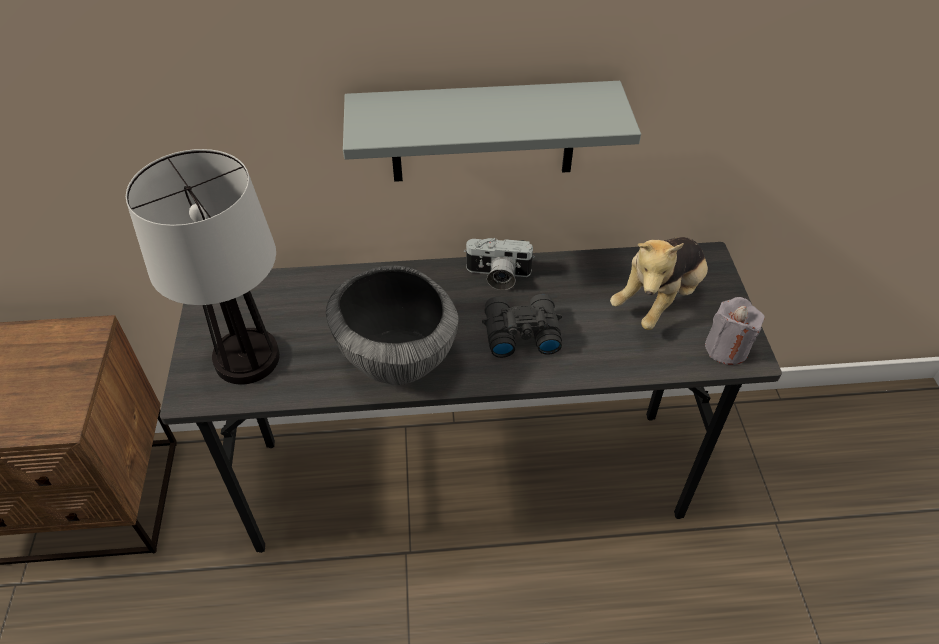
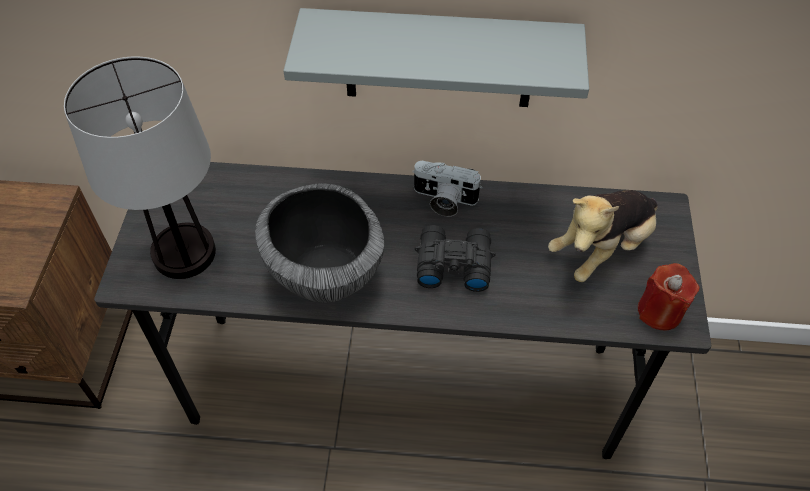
camera: 10 degrees right, 5 degrees up
(726, 348) = (659, 311): grey candle -> red candle

